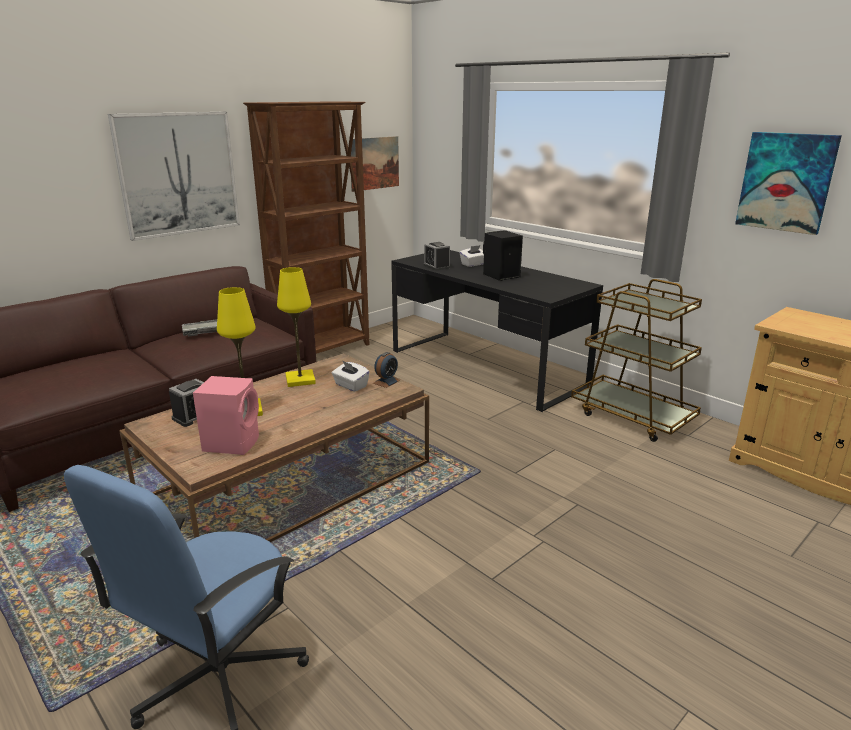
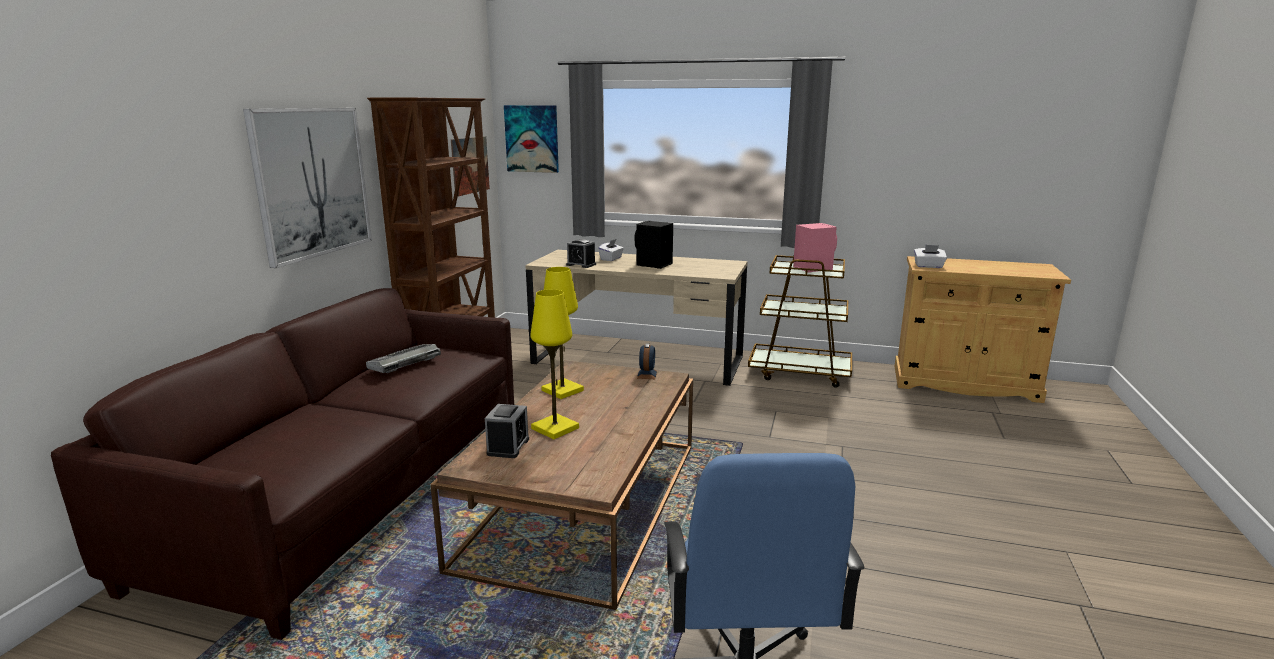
camera: 30 degrees left, 5 degrees down
(233, 442) = (591, 457): pink speaker -> pink speaker (812, 268)
(350, 386) = (620, 385): white tissue box -> white tissue box (928, 266)
(486, 367) = (637, 360): black desk -> beige desk
(786, 182) = (894, 158): picture -> picture (532, 138)

